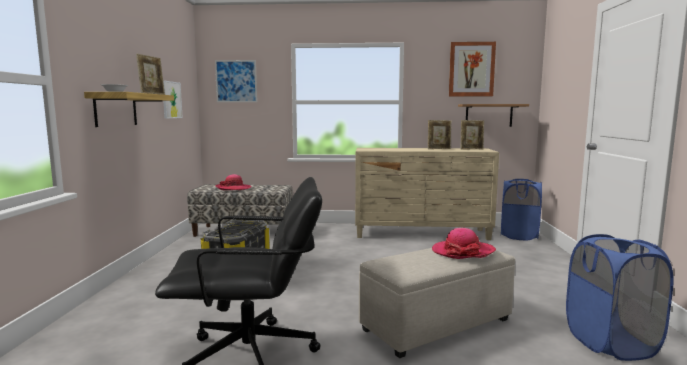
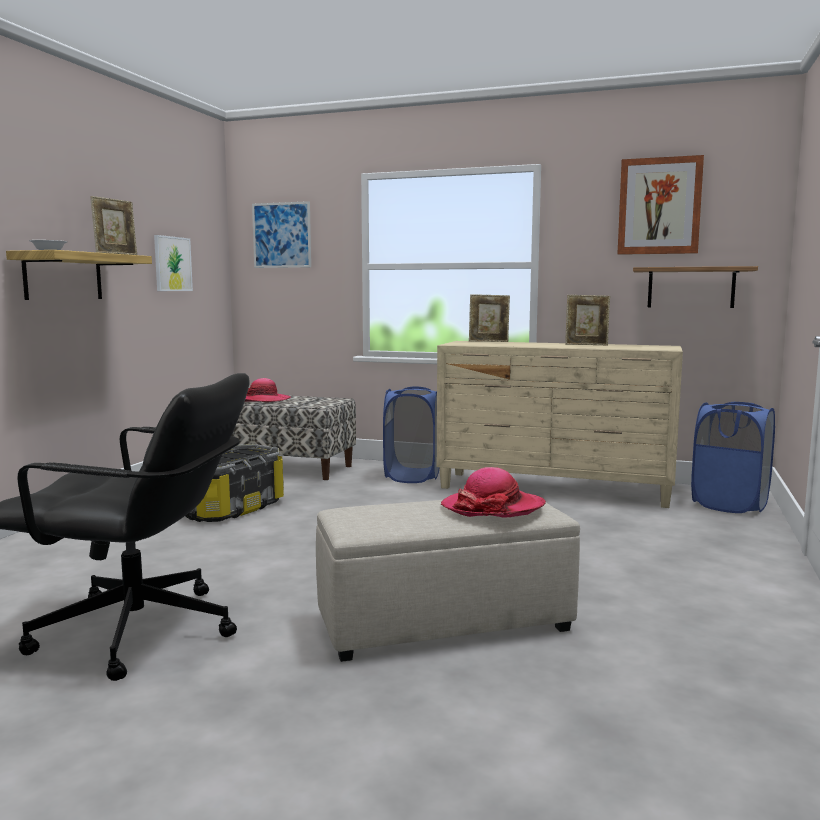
camera: 15 degrees right, 0 degrees up
(471, 149) = (644, 346): picture frame -> picture frame (488, 341)
(610, 342) = (722, 687): blue laundry basket -> blue laundry basket (412, 476)

